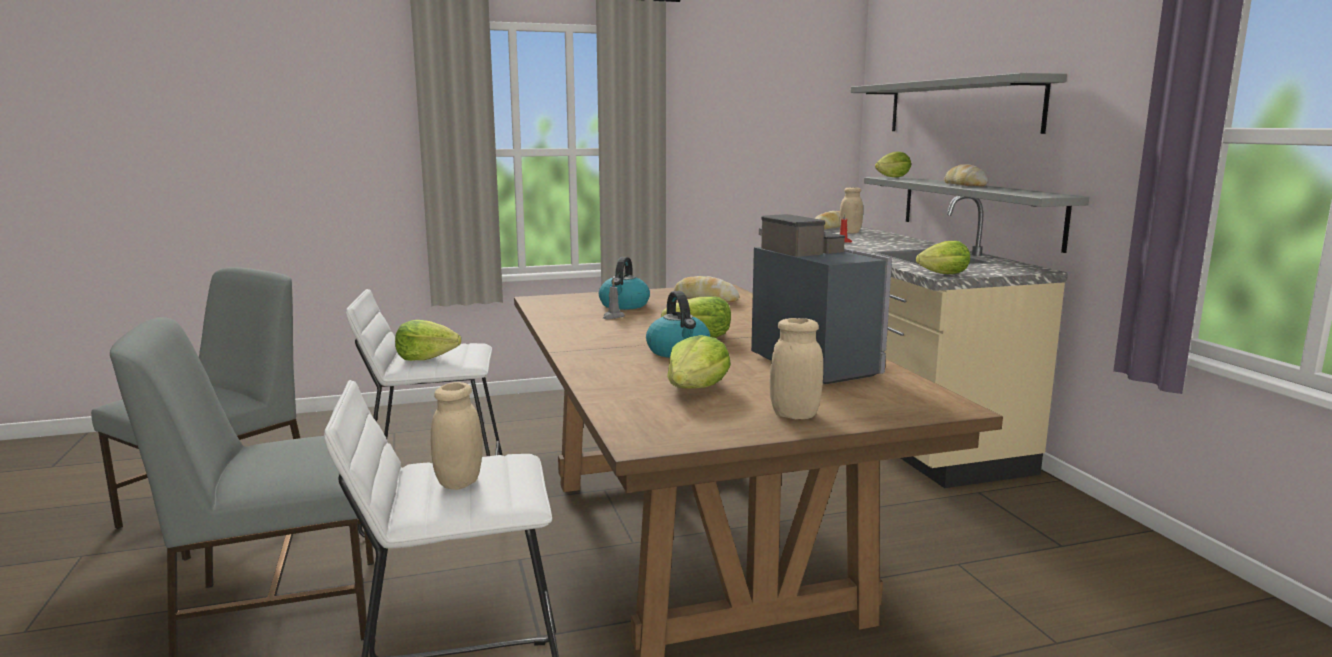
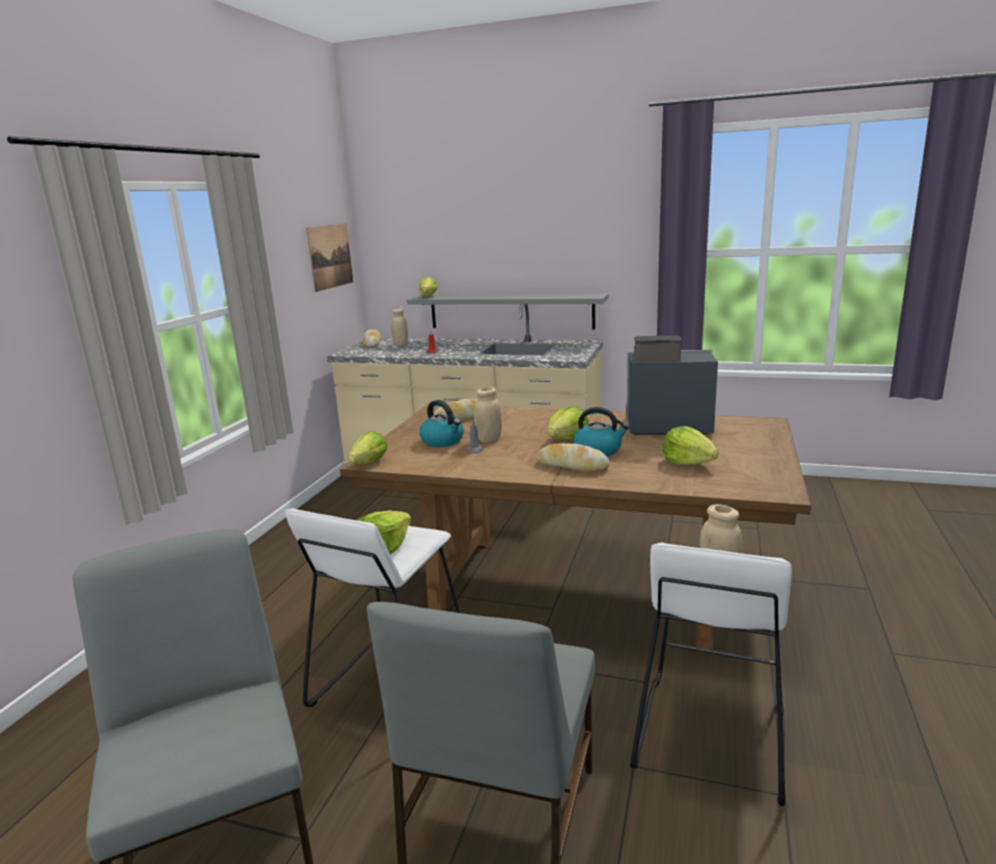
camera: 55 degrees left, 5 degrees up
(794, 415) = (757, 452): beige jar -> beige jar (489, 439)
(804, 118) = (330, 256): none -> picture
(941, 274) = (573, 357): lettuce -> lettuce (367, 464)
(961, 107) = (480, 241): grey shelf -> none
(964, 185) = (511, 296): bread -> bread (572, 466)

